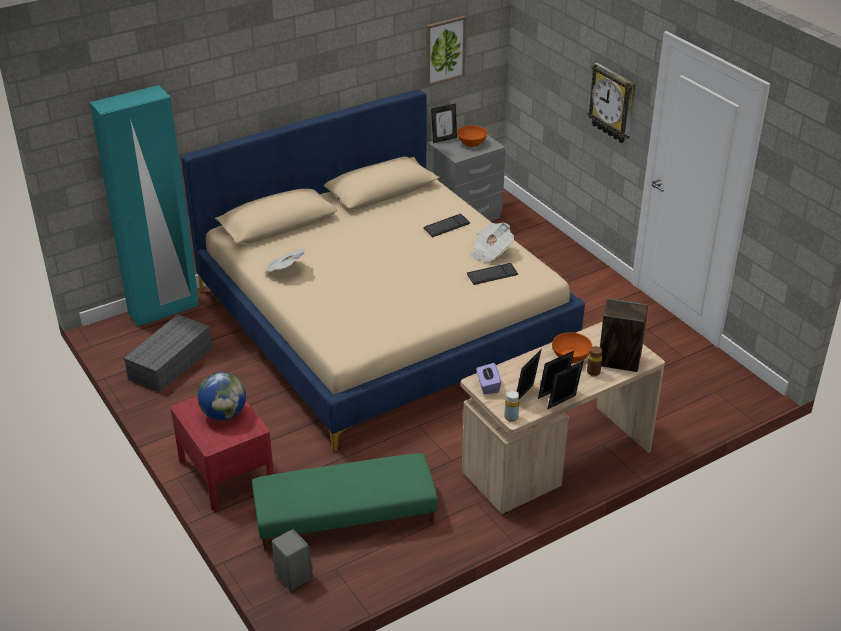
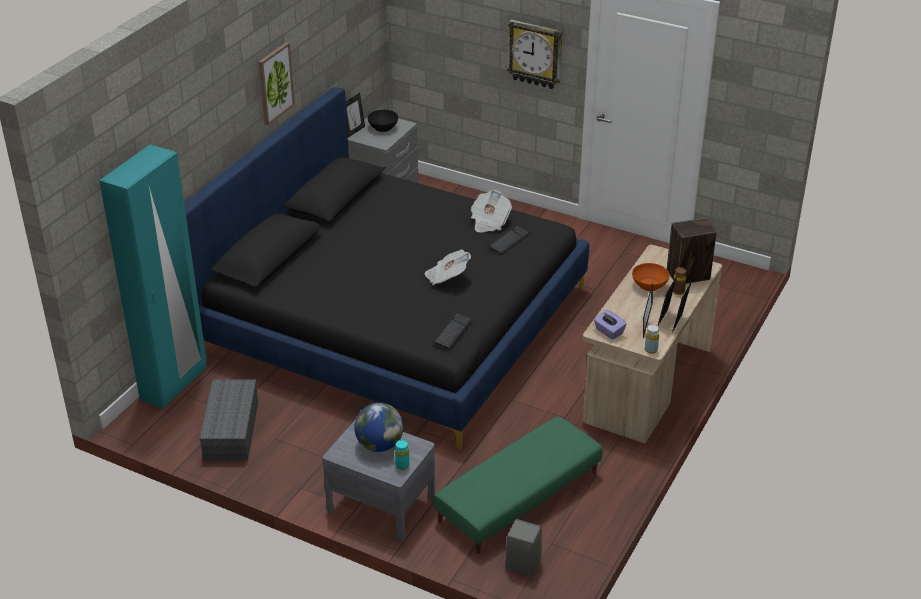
camera: 30 degrees left, 0 degrees up
(225, 439) = (402, 465): none -> turquoise bottle
(226, 472) = (381, 505): red nightstand -> grey nightstand
(285, 270) = (321, 297): newspaper -> newspaper (447, 277)
(382, 319) = (394, 320): beige bed -> black bed
(444, 50) = (346, 42): picture -> picture (275, 83)
(446, 226) = (429, 211): keyboard -> keyboard (453, 332)
(471, 143) = (383, 127): orange bowl -> black bowl

